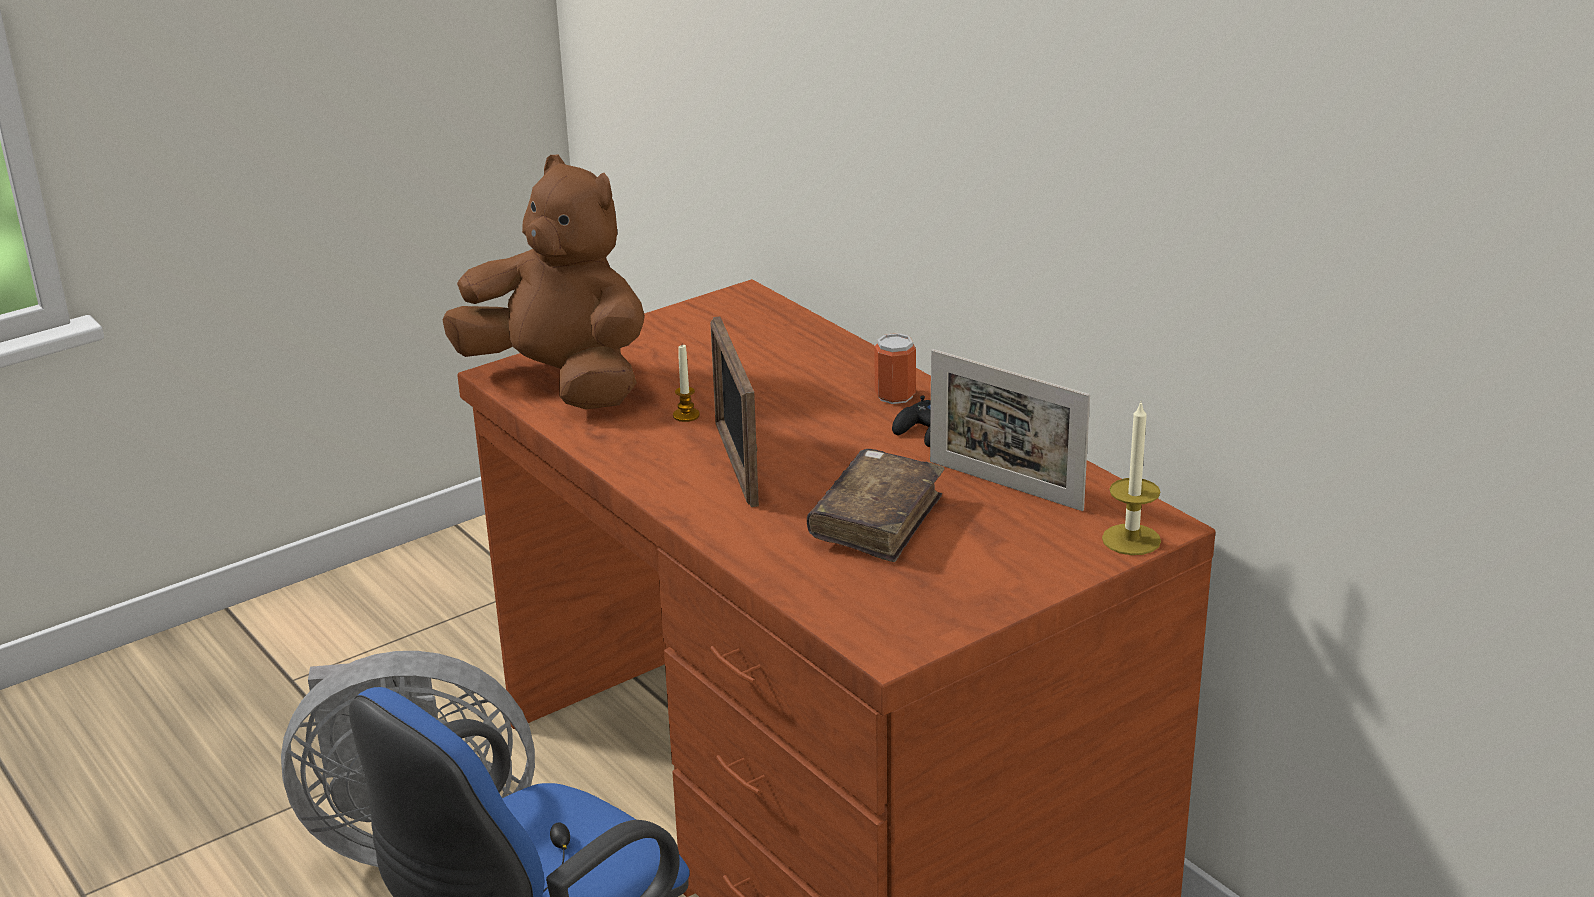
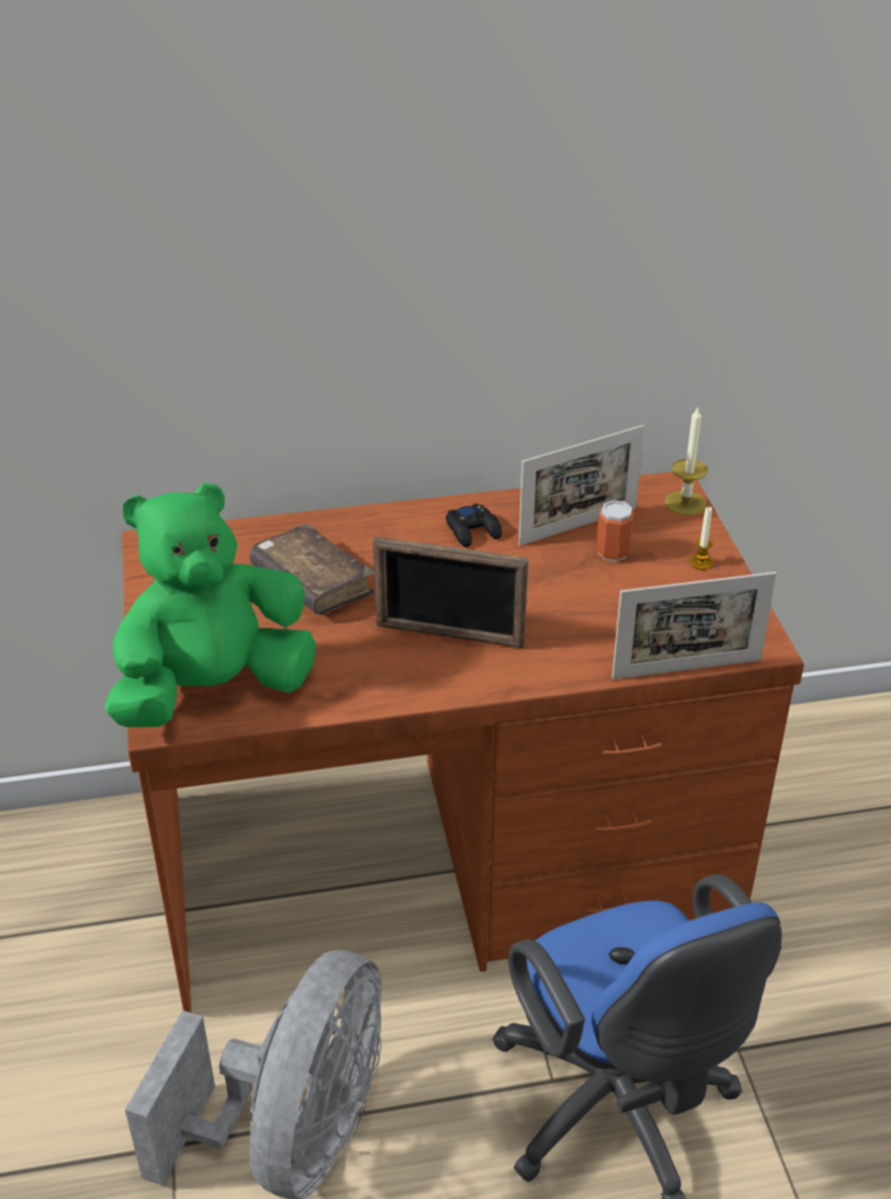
camera: 65 degrees left, 10 degrees up
(561, 381) = (213, 690): brown plush toy -> green plush toy
(686, 415) = (344, 637): candle -> candle (701, 563)
(799, 609) = (686, 669): none -> picture frame
(876, 520) = (586, 596): brown book -> brown book (312, 583)
(895, 395) = (405, 528): can -> can (613, 552)

